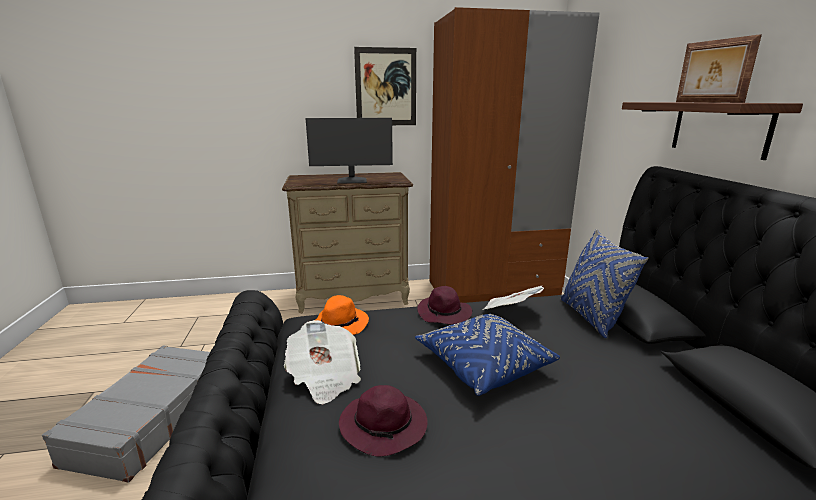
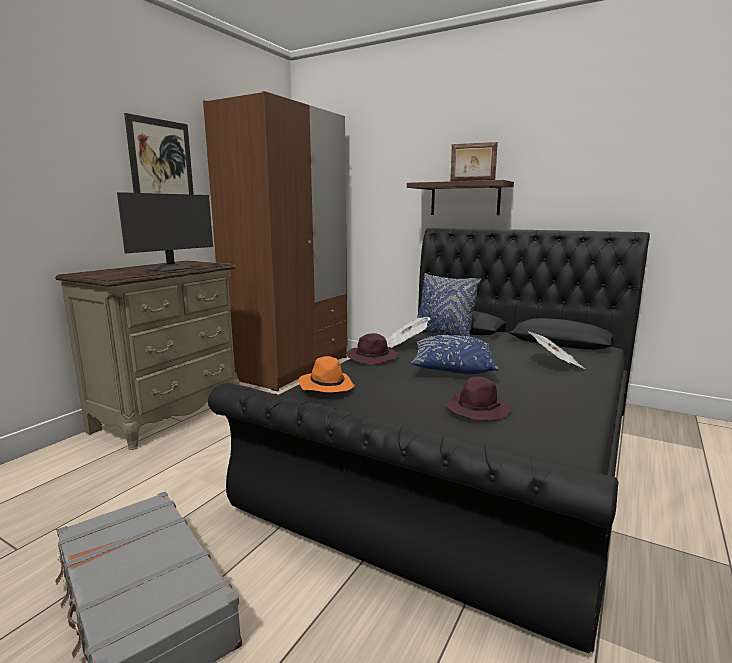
camera: 50 degrees left, 5 degrees down
(324, 378) = (393, 411): newspaper -> newspaper (555, 364)

